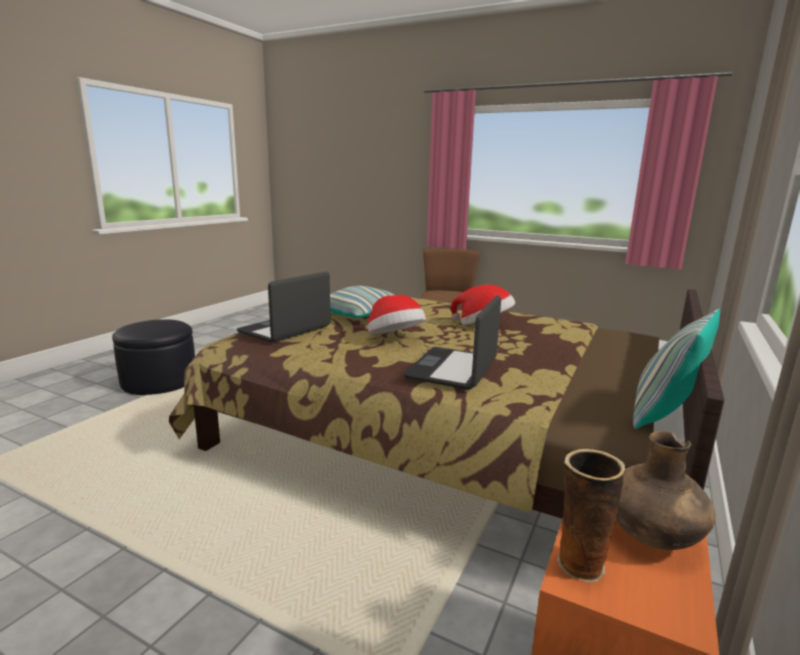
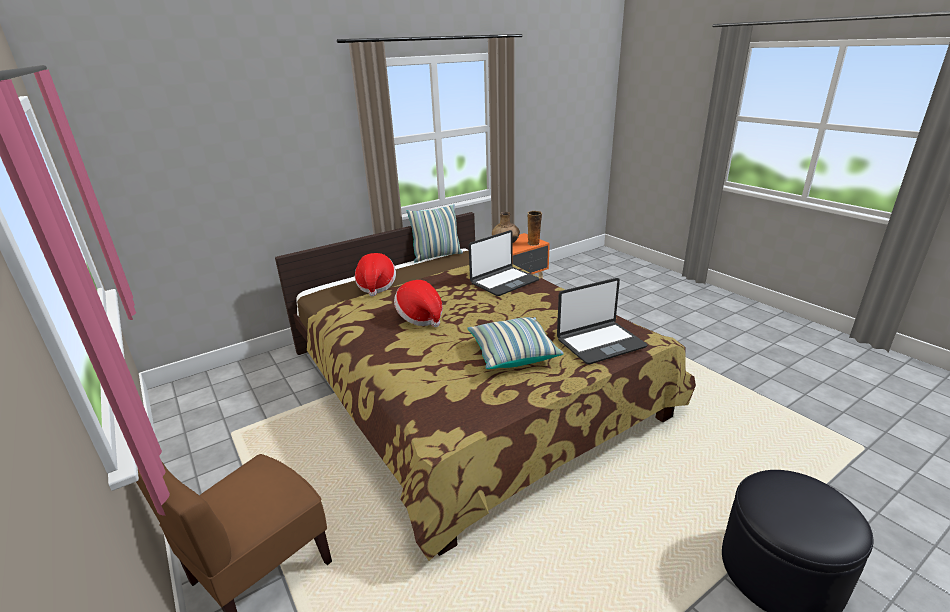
camera: 150 degrees left, 10 degrees up
(395, 339) = (513, 313): hat -> hat (376, 286)

